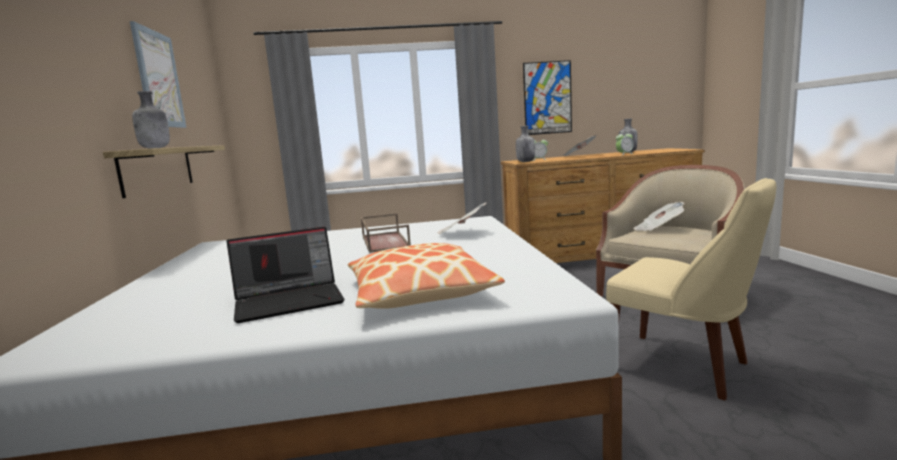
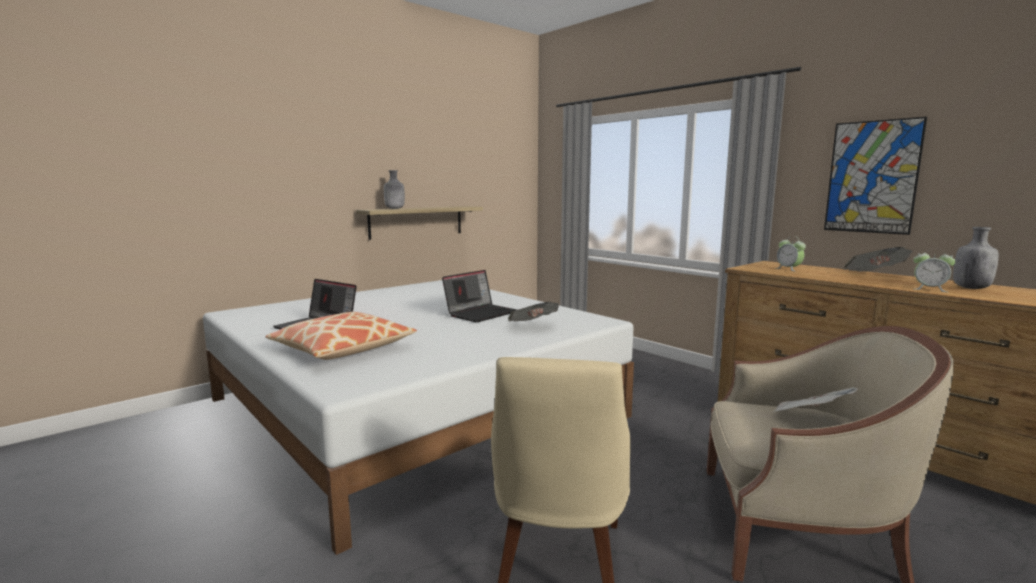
camera: 55 degrees right, 0 degrees up
(159, 79) = (438, 156): picture -> none
(384, 241) = (481, 313): brown tray -> laptop
(525, 162) = (756, 268): grey bottle -> none

